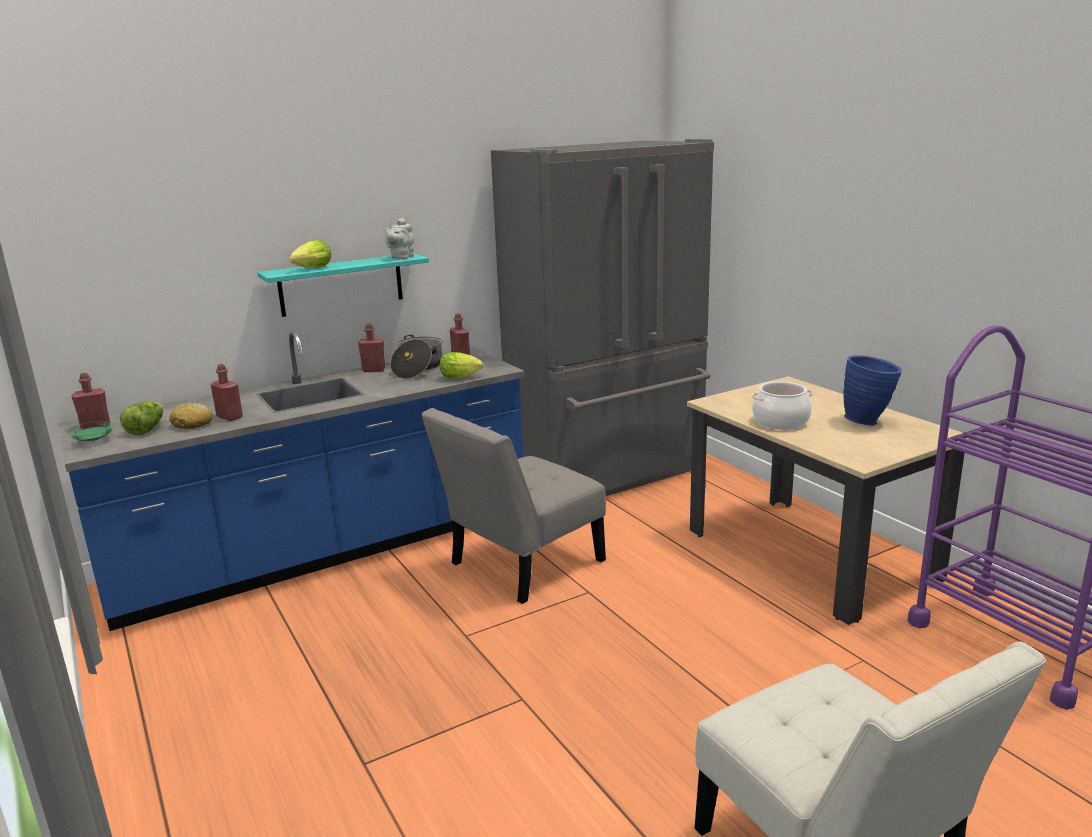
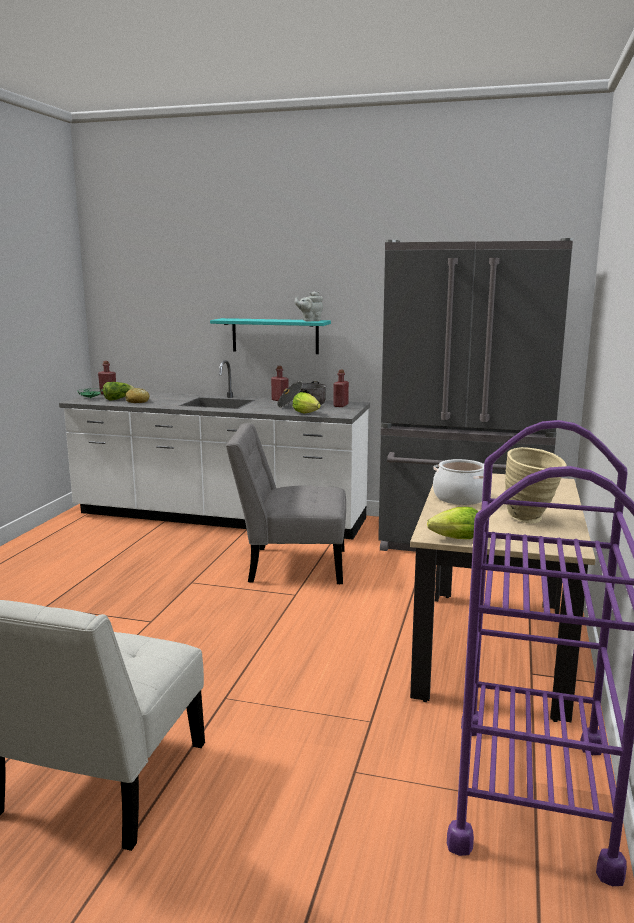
camera: 45 degrees right, 5 degrees down
(229, 417) = (158, 402): red bottle -> none
(311, 269) = (244, 319): lettuce -> lettuce (453, 539)
(327, 551) = (219, 518): blue counter -> white counter
(868, 422) = (531, 520): blue vase -> beige vase

